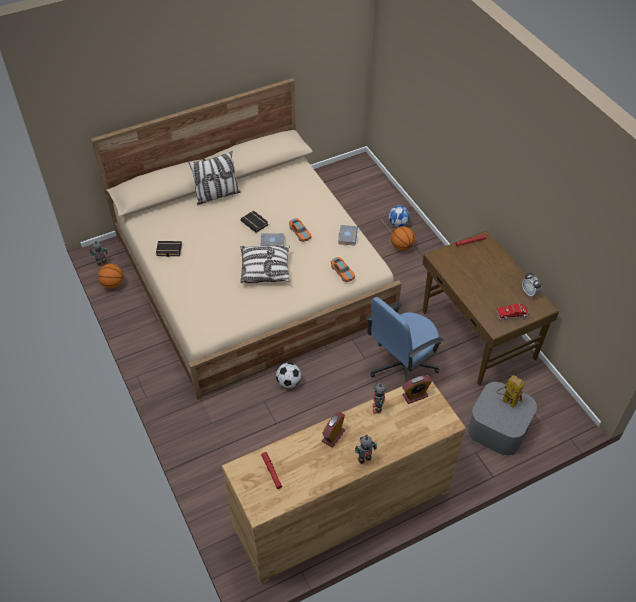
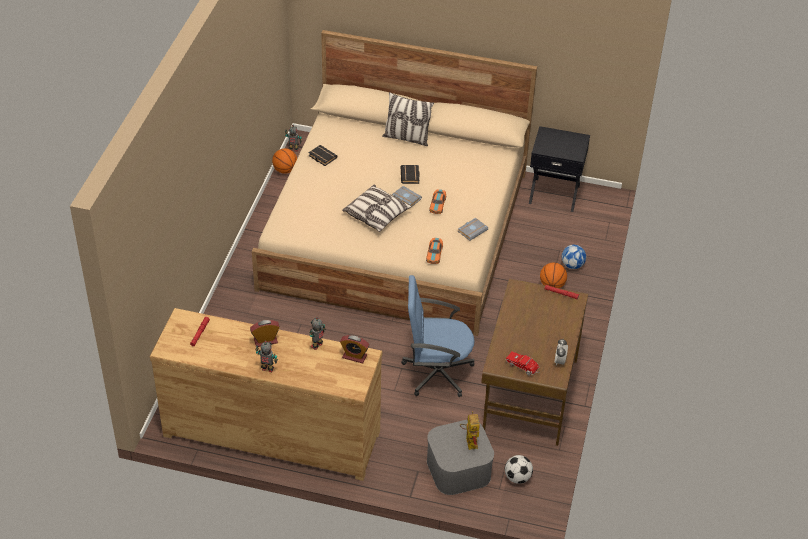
camera: 40 degrees right, 5 degrees down
(288, 382) = (334, 324): football -> football (517, 477)
(329, 180) = (554, 193): none -> black nightstand

